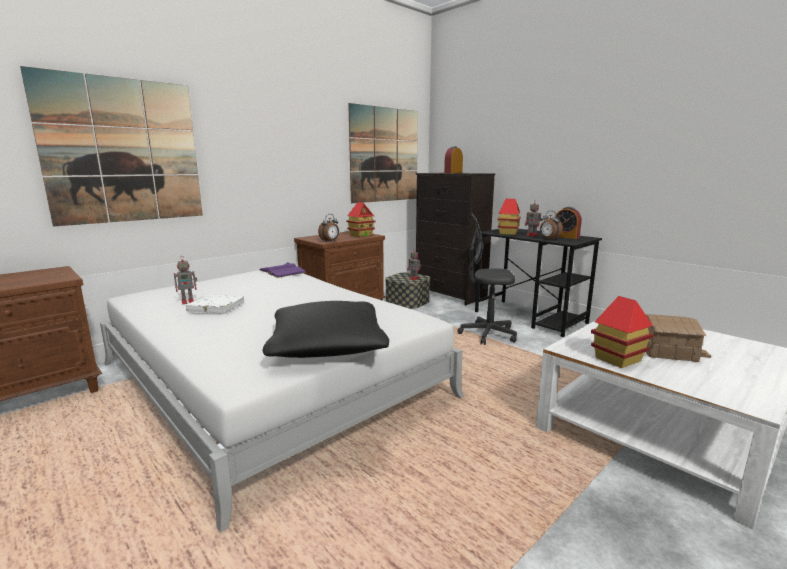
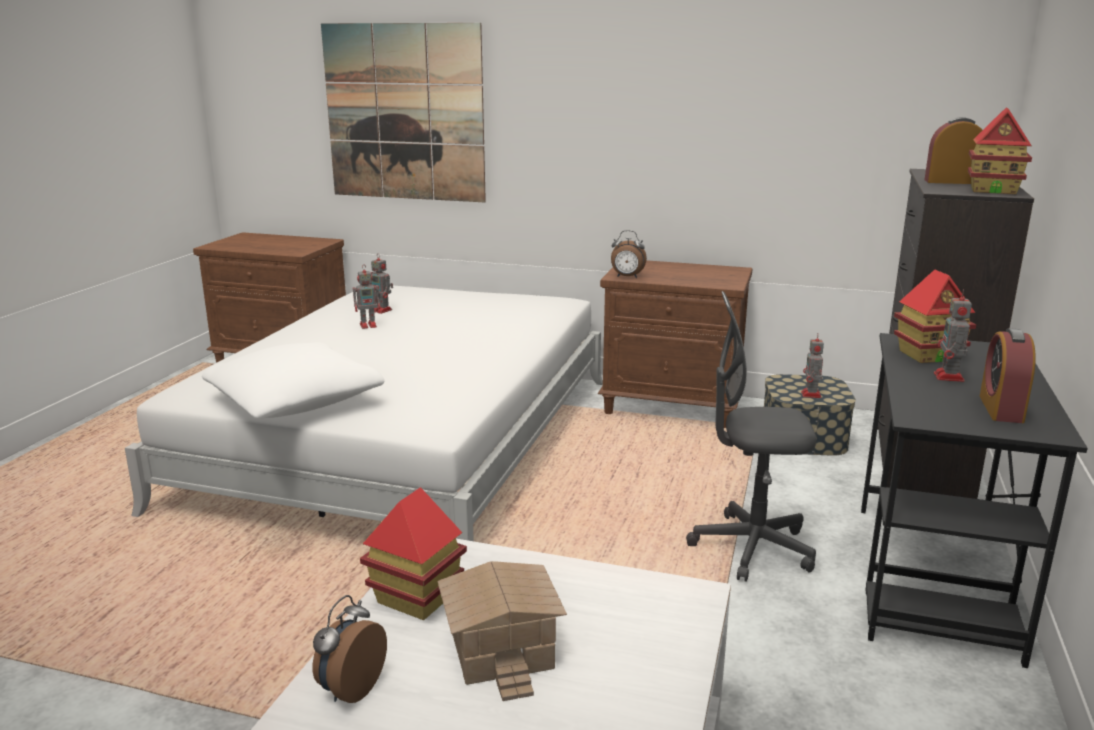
camera: 60 degrees right, 5 degrees up
(216, 307) = (369, 325): white book -> toy robot
(282, 271) = (548, 306): purple book -> none
(327, 346) = (295, 402): black pillow -> white pillow
(361, 235) = (712, 279): toy house -> toy house (993, 190)
(385, 155) = (860, 122): picture -> none
(487, 334) = (751, 548): grey office chair -> grey office chair turned 60 degrees counterclockwise
(549, 239) = (924, 396): alarm clock -> alarm clock (350, 689)

